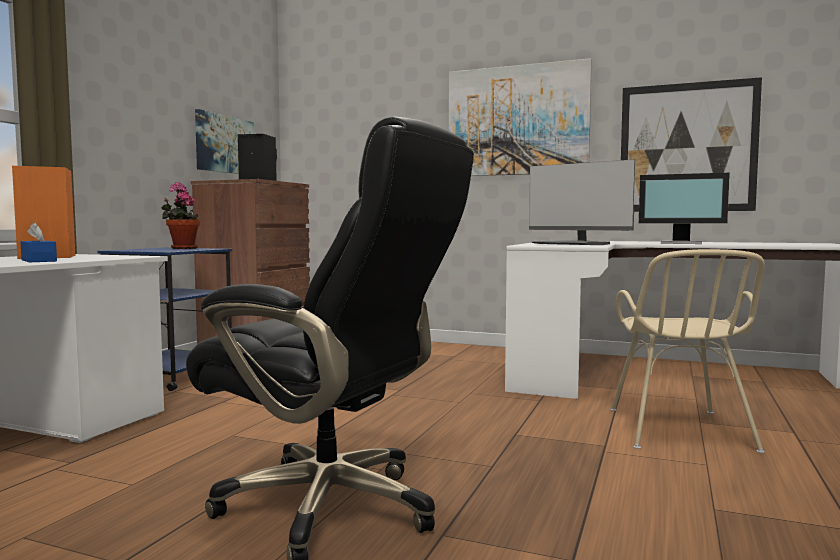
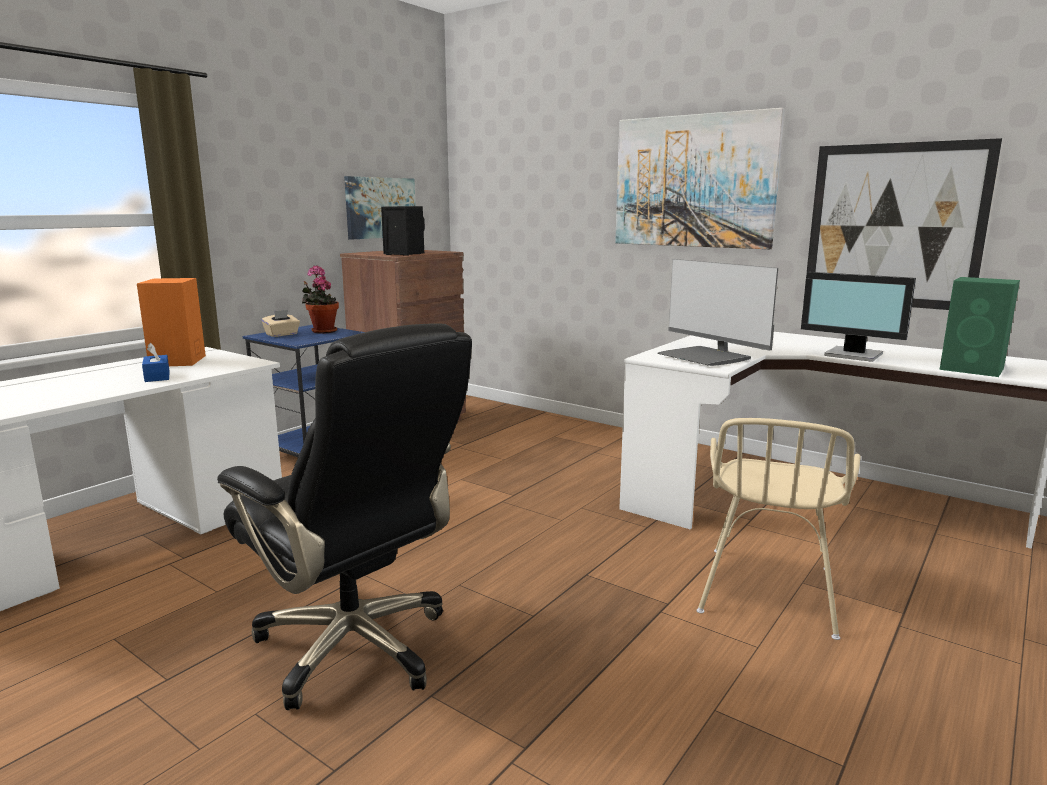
camera: 15 degrees right, 10 degrees up
(141, 249) = (282, 334): none -> beige tissue box
(779, 244) = (973, 369): none -> green speaker

